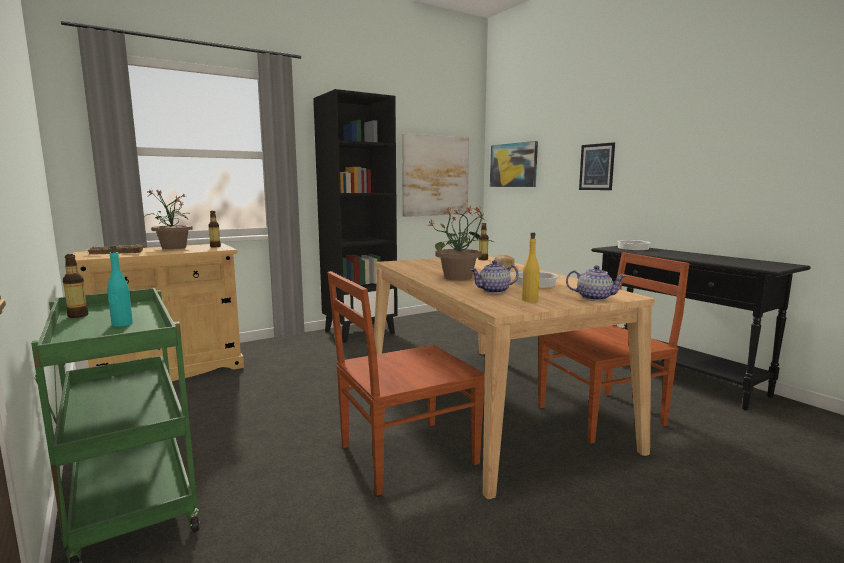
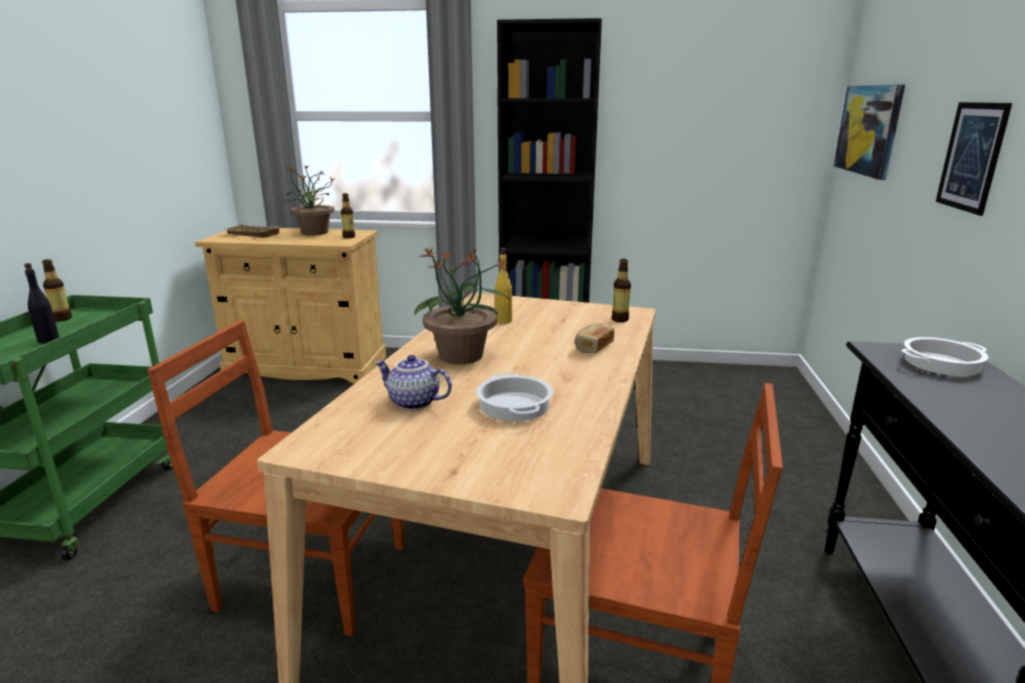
camera: 40 degrees right, 10 degrees up
(122, 324) = (48, 340): turquoise bottle -> black bottle
(435, 176) = (722, 144): picture -> none
(530, 300) = (393, 442): yellow bottle -> yellow bottle (503, 321)
(594, 298) = (490, 475): teapot -> none

